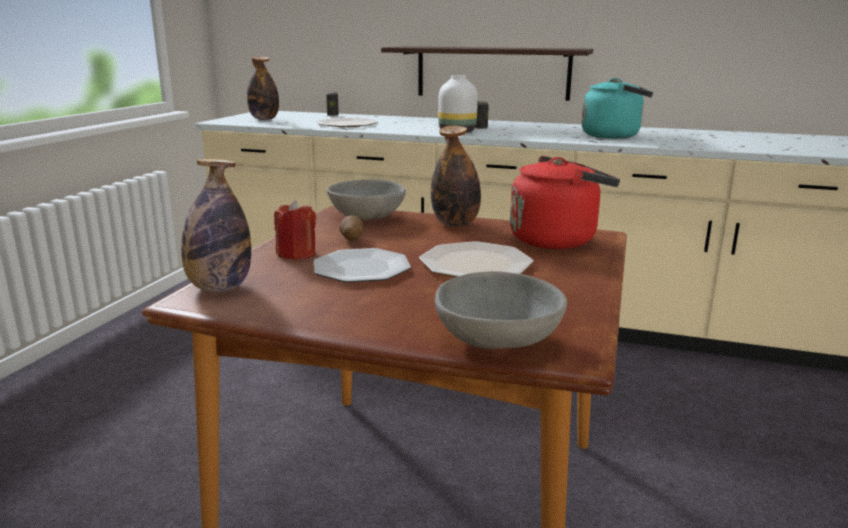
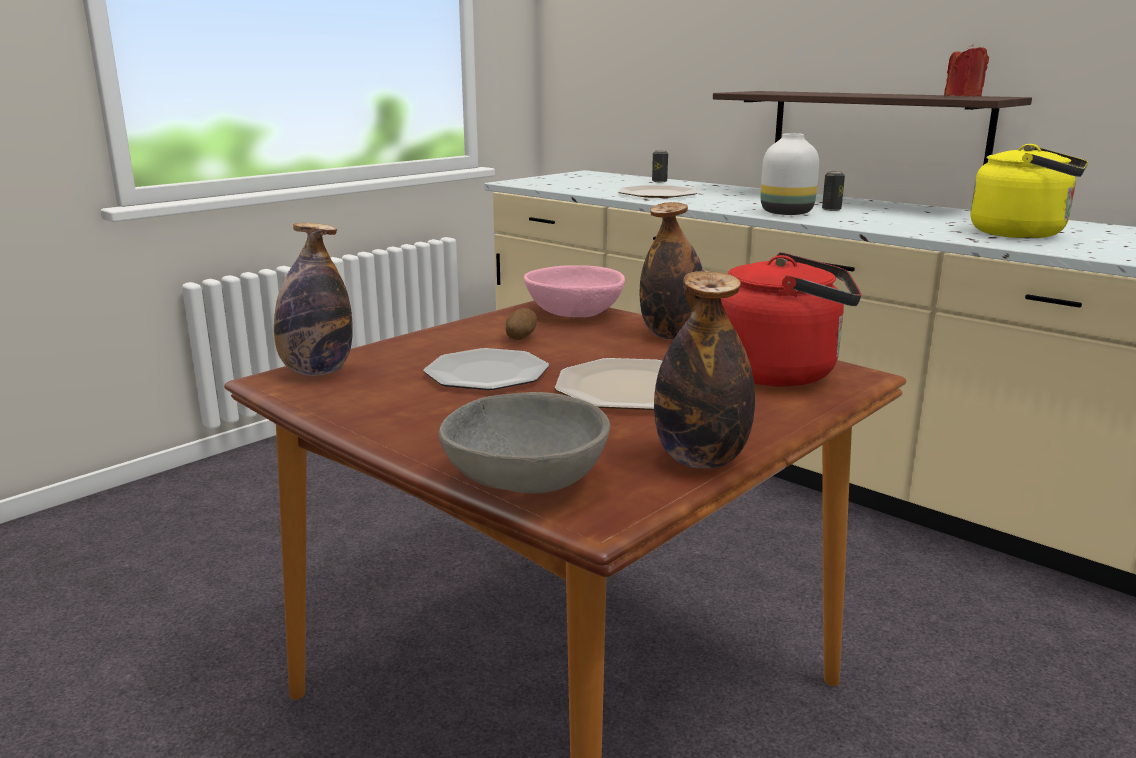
camera: 25 degrees right, 0 degrees up
(264, 119) = (568, 182): bottle -> bottle (700, 460)
(296, 254) = (438, 347): red candle -> red candle (963, 96)
(367, 217) = (575, 314): grey bowl -> pink bowl
(614, 136) = (1023, 234): turquoise kettle -> yellow kettle

